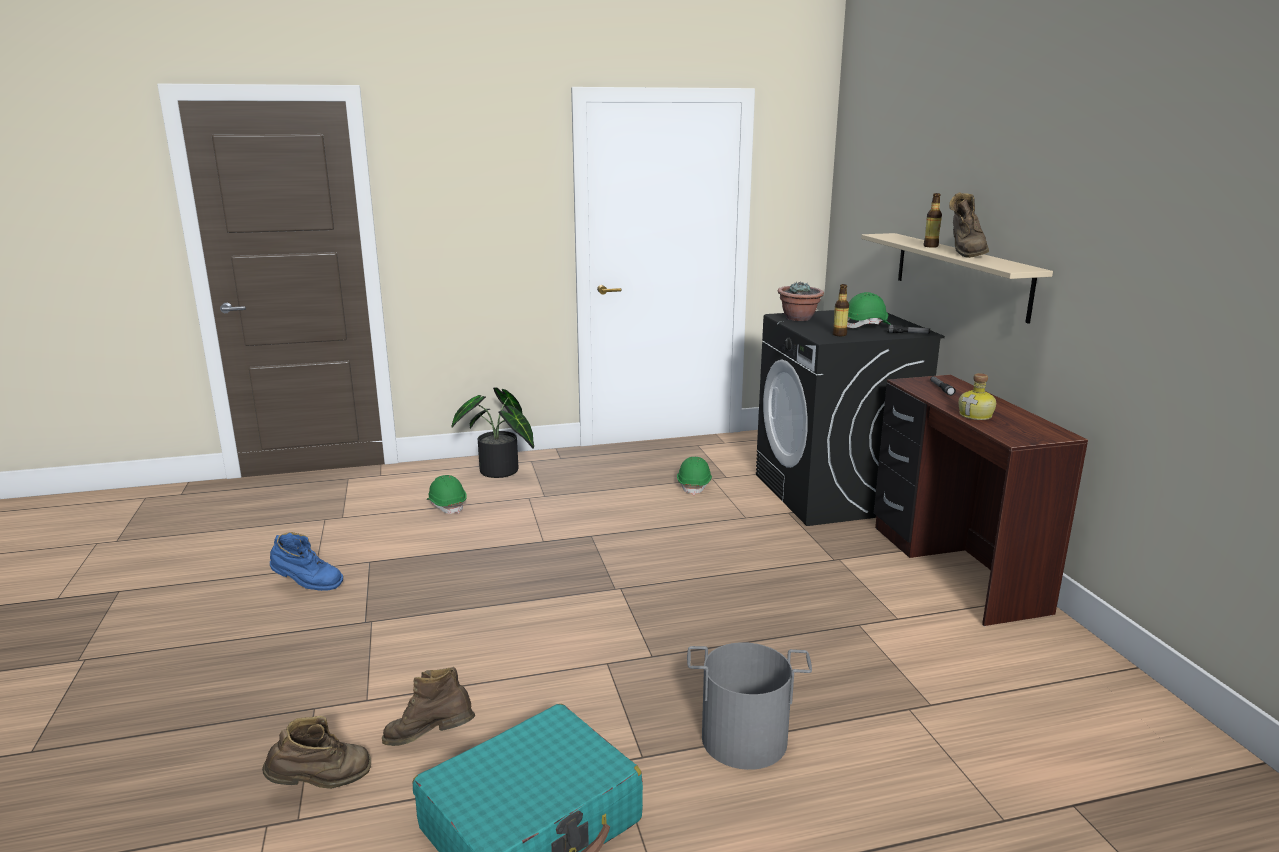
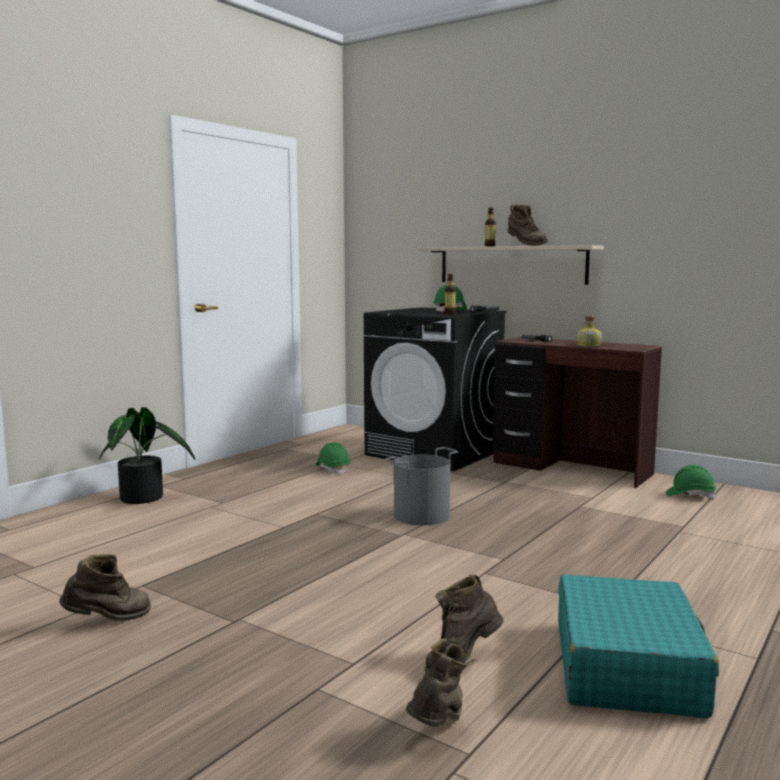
camera: 40 degrees left, 10 degrees down
(307, 585) = (109, 621): blue boot -> brown boot
(447, 505) = (138, 530): green hard hat -> green hard hat (690, 495)
(744, 740) = (640, 575): grey bucket -> grey bucket (422, 515)
(799, 318) = (395, 312): potted plant -> none

